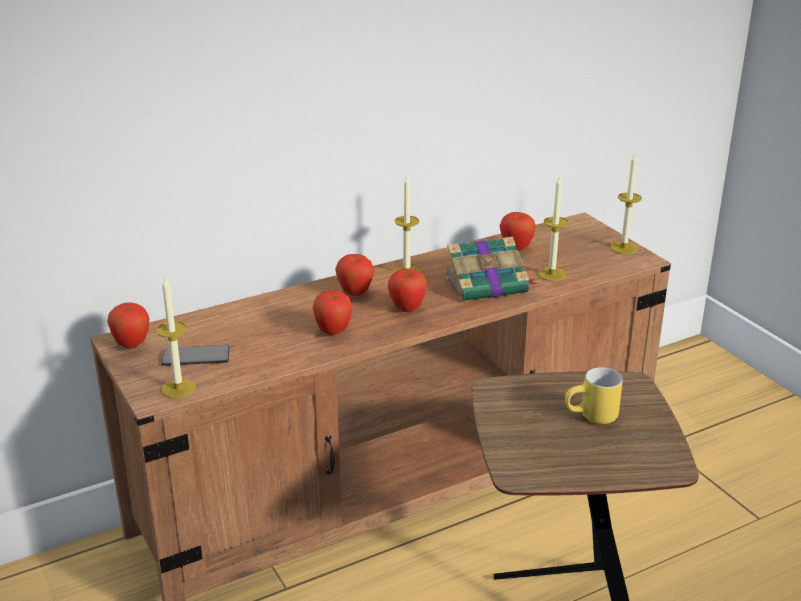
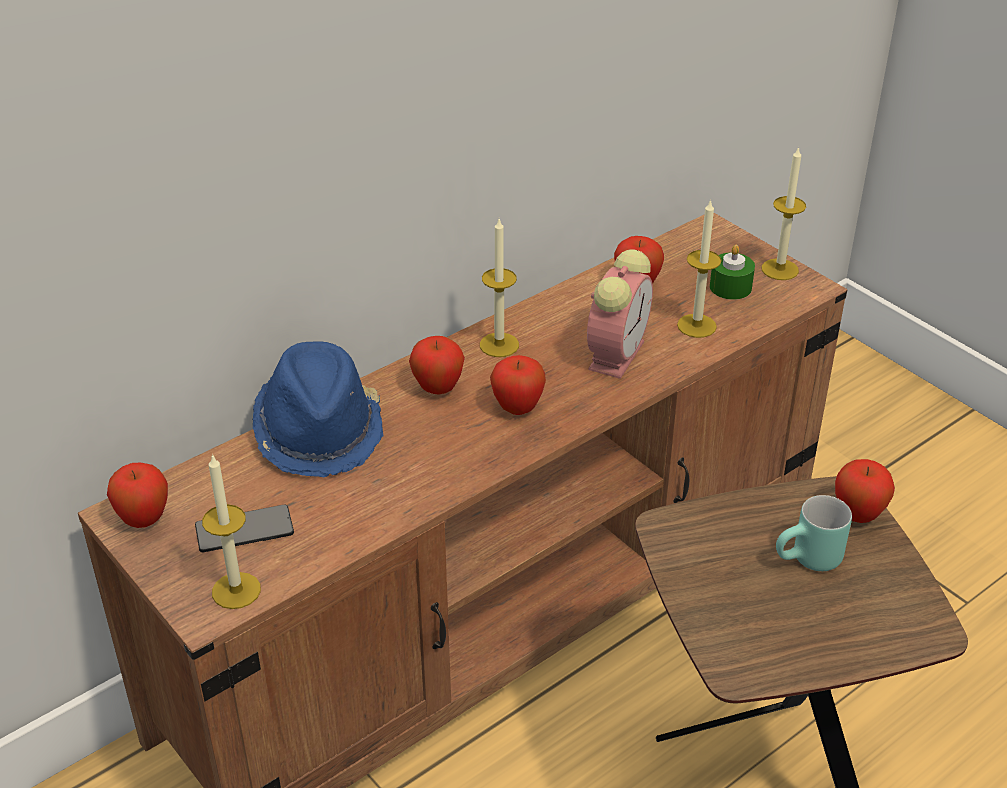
camera: 10 degrees left, 10 degrees up
(266, 308) = (320, 430): none -> blue hat
(333, 332) = (426, 462): apple -> apple (858, 515)
(488, 284) = (616, 353): book -> alarm clock
(584, 255) = (730, 287): none -> green candle
(592, 418) = (809, 562): yellow mug -> turquoise mug

